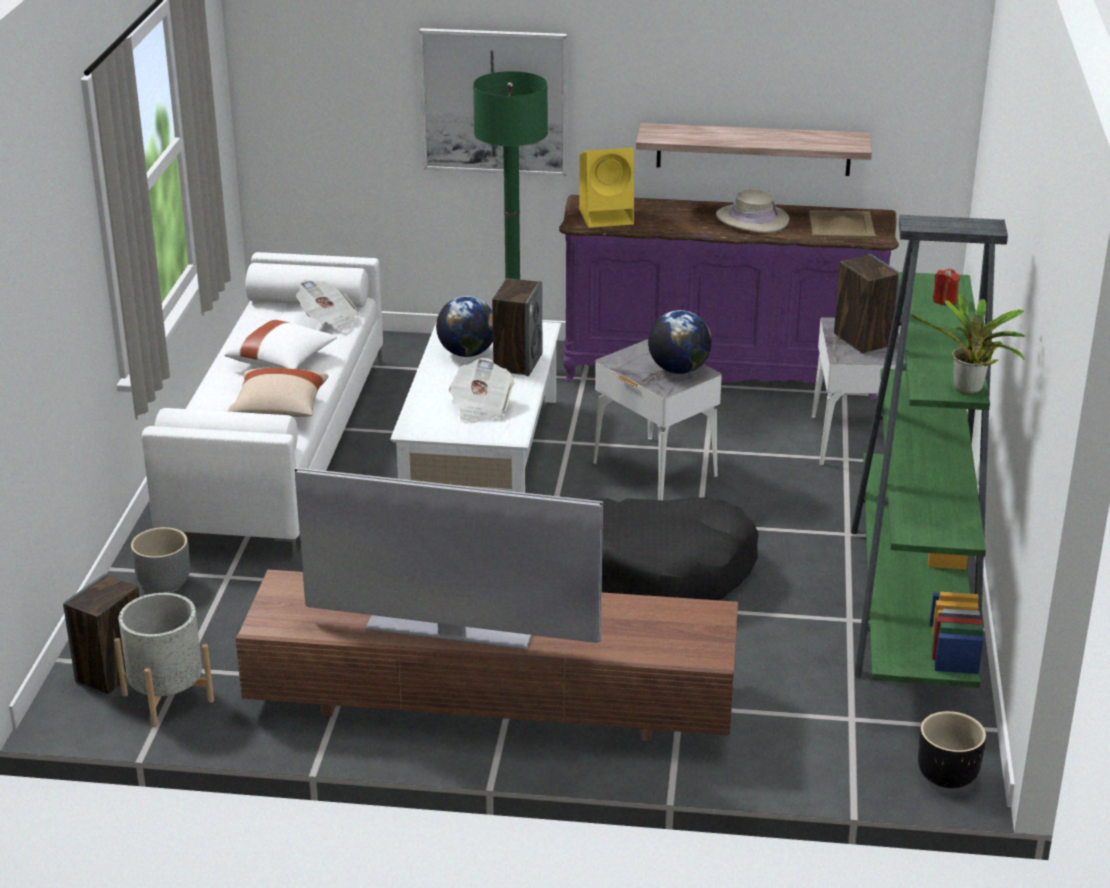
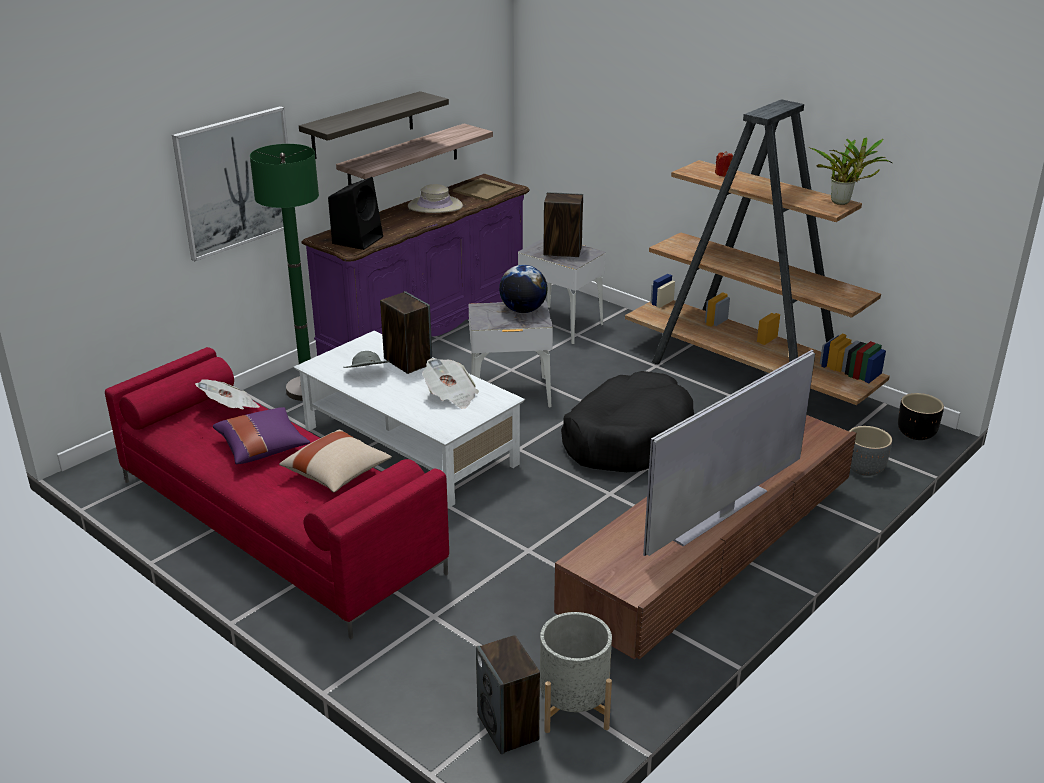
camera: 55 degrees left, 0 degrees up
(163, 582) = (404, 653): grey planter -> grey planter (863, 468)
(278, 447) = (275, 525): white sofa -> red sofa
(282, 361) = (262, 448): white pillow -> purple pillow
(467, 353) = (366, 374): globe -> grey hat
(608, 216) = (358, 239): yellow speaker -> black speaker
(690, 88) = (363, 125): none -> shelf
(912, 605) = (748, 377): green bookcase -> brown bookcase

